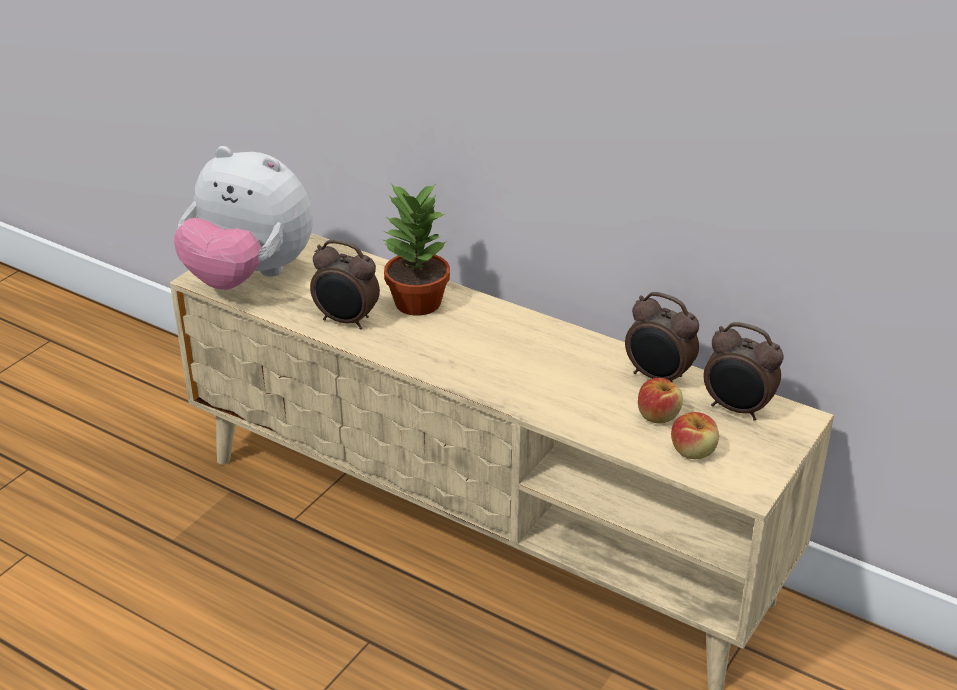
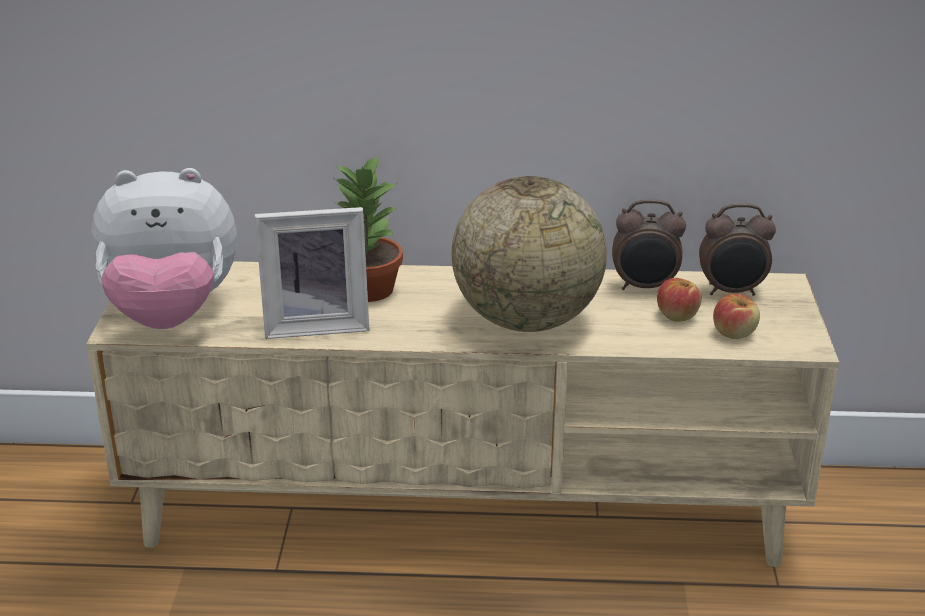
camera: 30 degrees left, 5 degrees down
(346, 321) = (316, 324): alarm clock -> picture frame
(518, 375) = (526, 320): none -> globe

